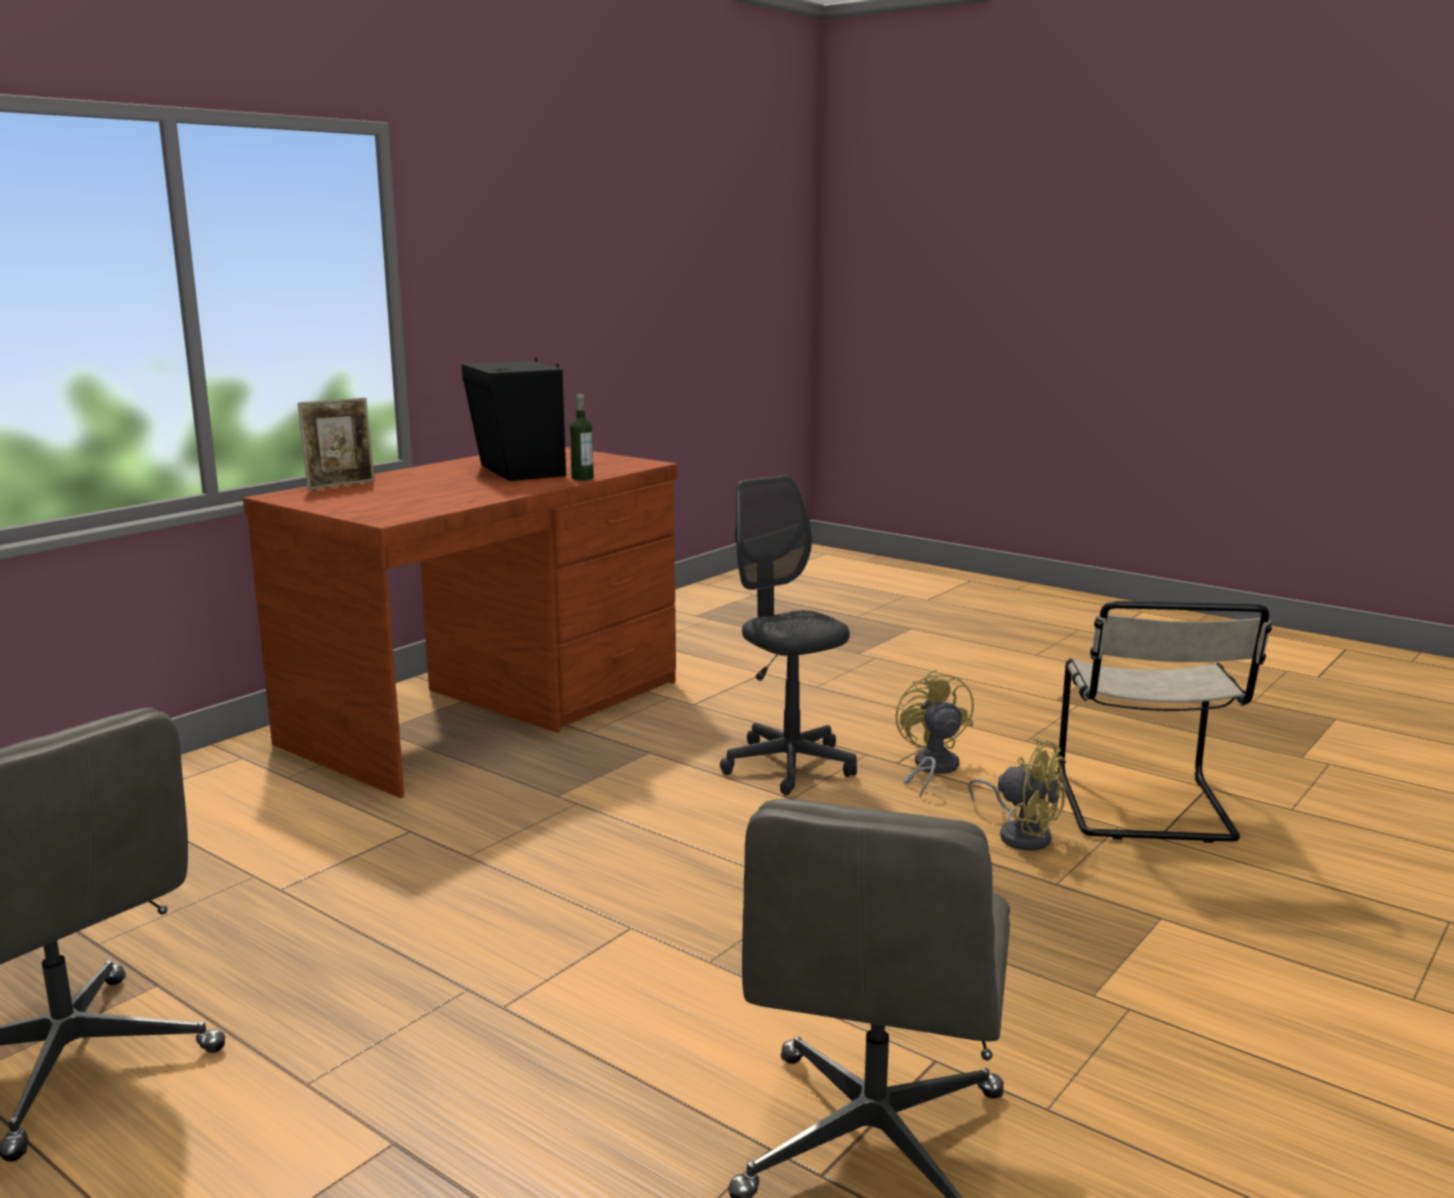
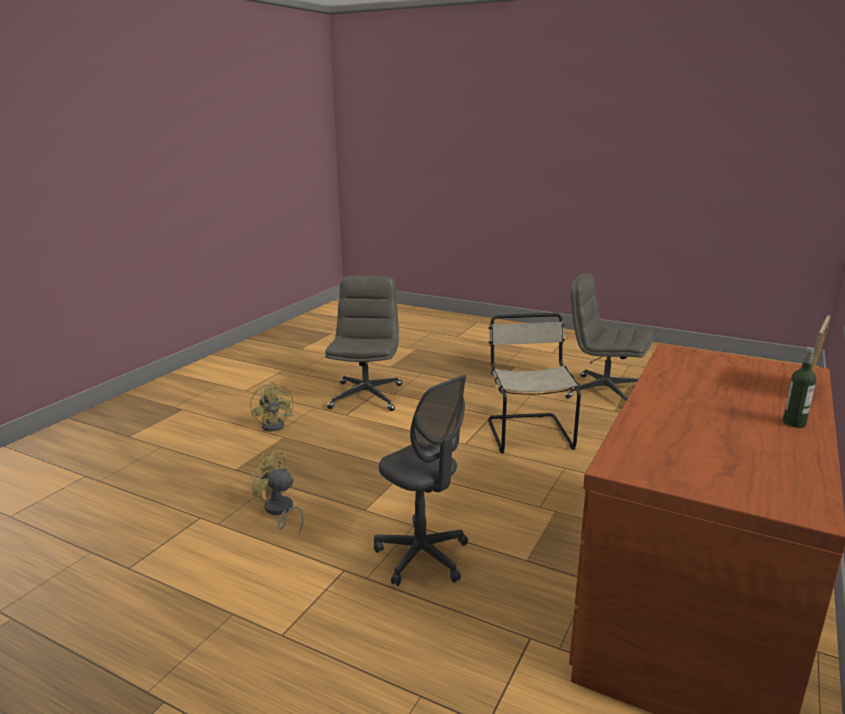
camera: 170 degrees right, 5 degrees up
(518, 471) = (716, 432): black speaker -> none
(582, 478) = (633, 421): bottle -> bottle (794, 423)
(931, 769) = (320, 565): yellow fan -> yellow fan (276, 424)
(1145, 810) = (190, 540): beige chair -> beige chair (528, 432)

